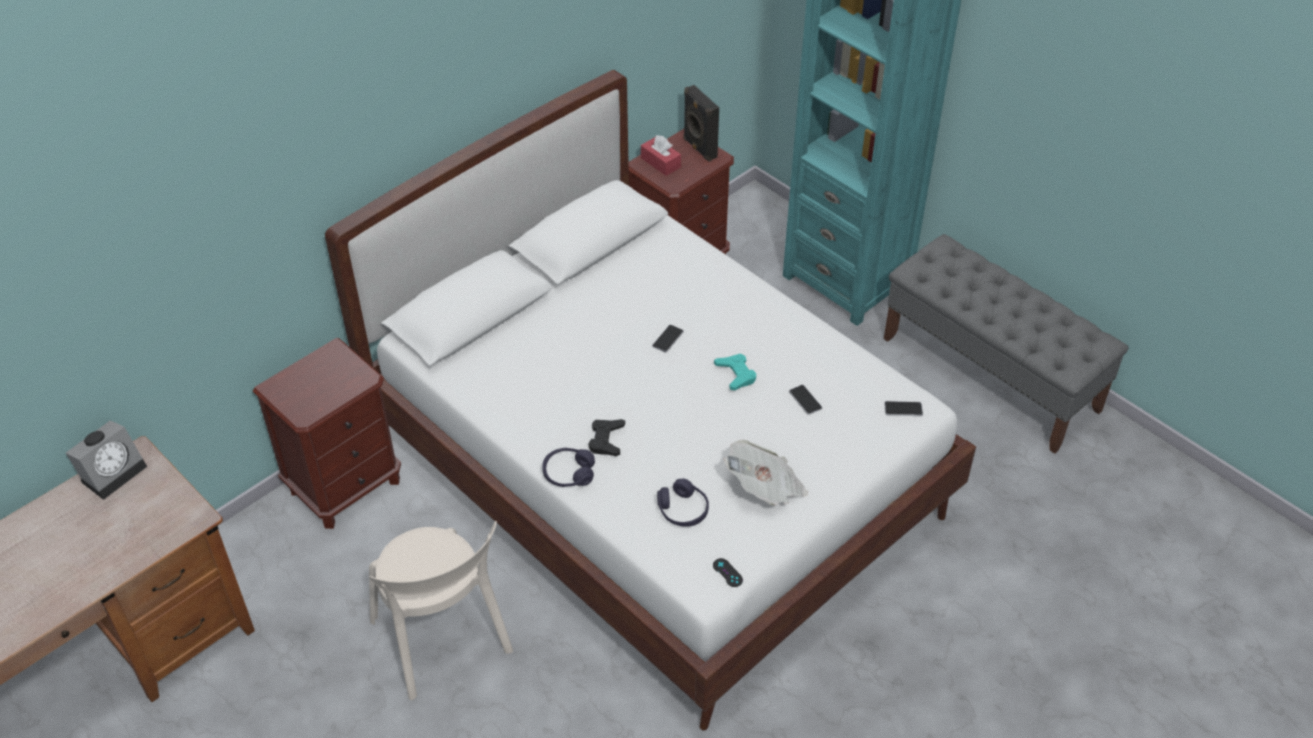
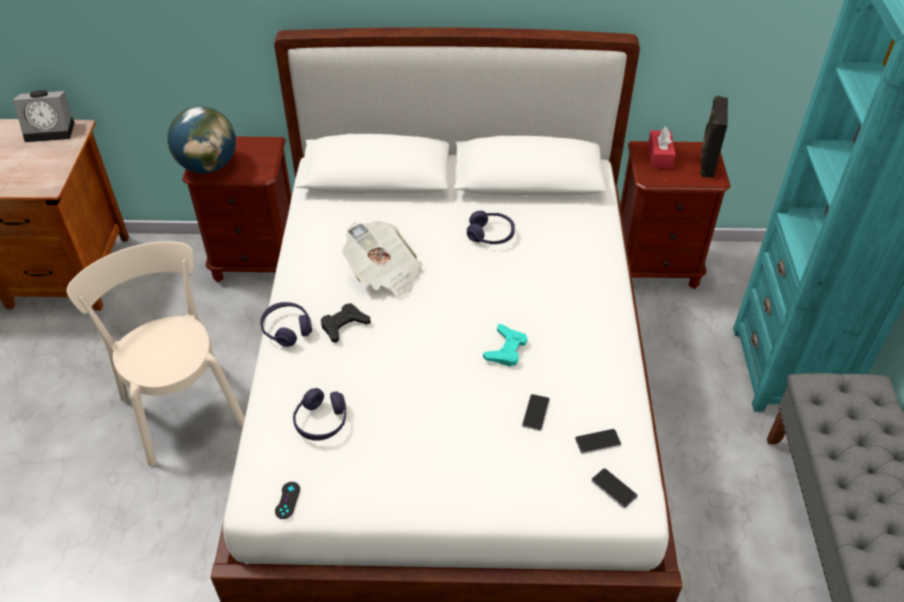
camera: 45 degrees right, 0 degrees up
(305, 404) = (207, 165): none -> globe
(443, 641) = (181, 406): beige chair -> beige chair turned 135 degrees clockwise
(620, 302) = (490, 234): none -> purple headphones
(668, 339) = (489, 285): phone -> phone (597, 442)
(765, 488) = (407, 457): newspaper -> newspaper (384, 274)

